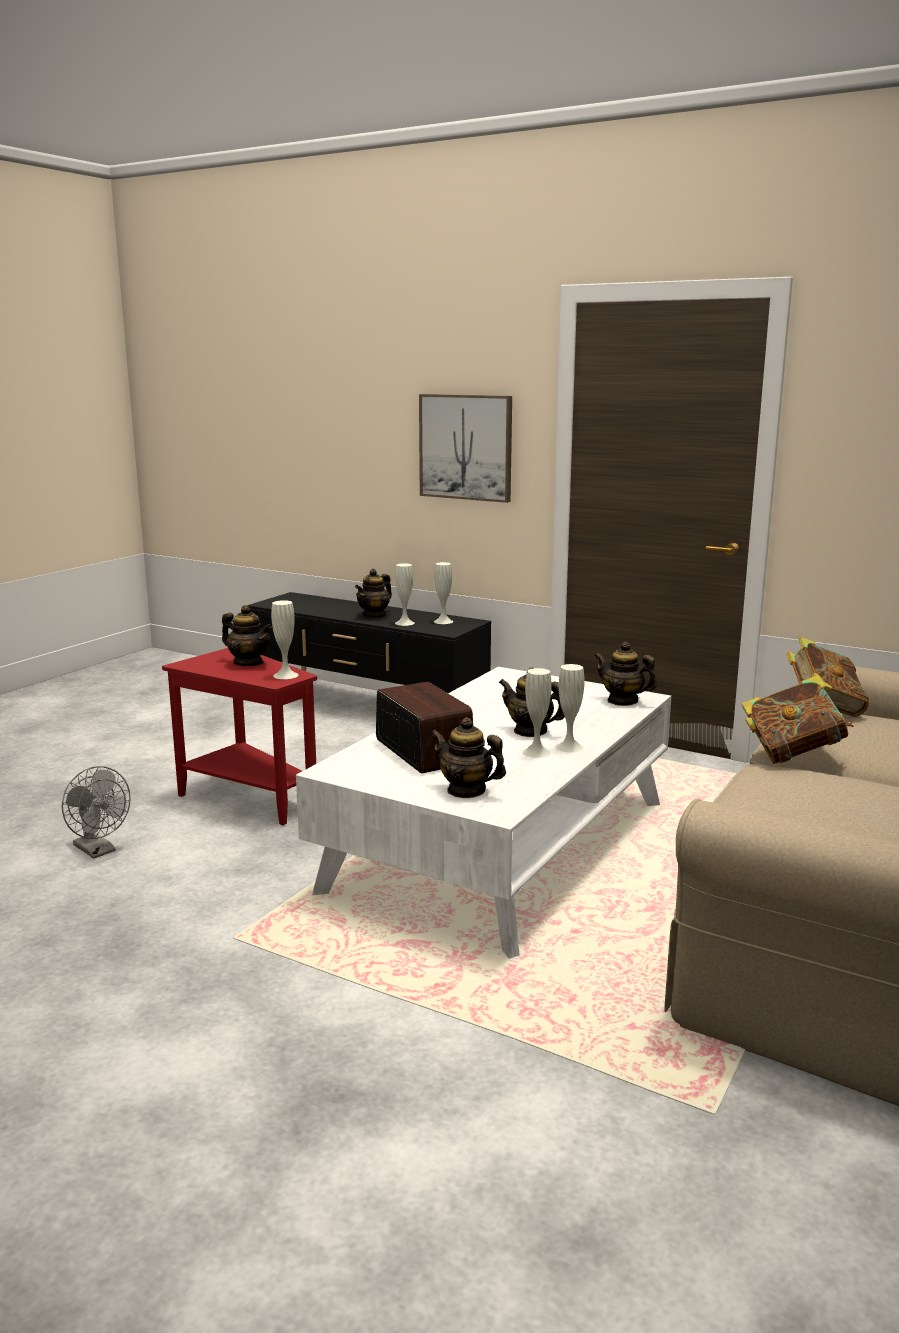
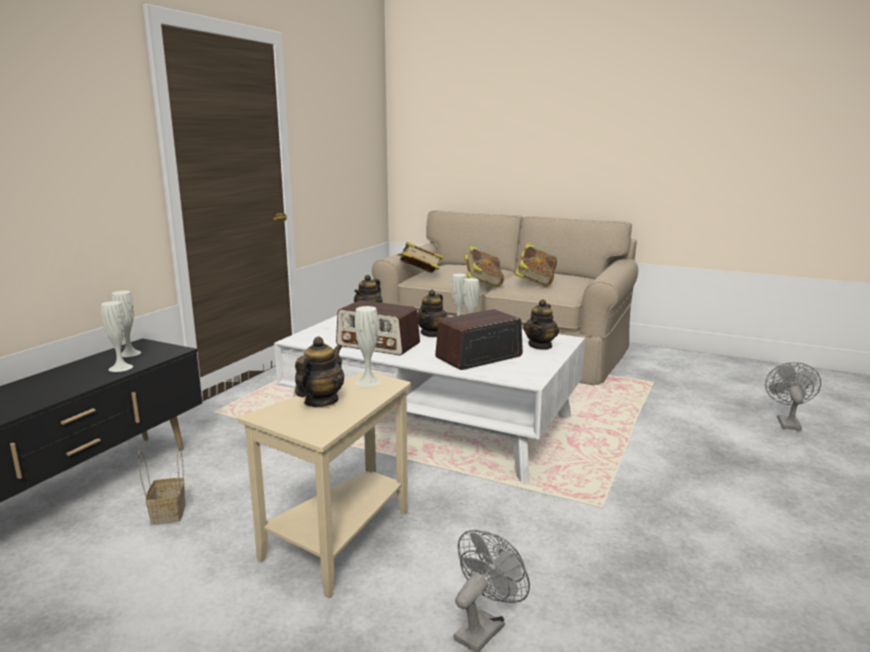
camera: 95 degrees left, 0 degrees up
(249, 797) = (338, 543): red side table -> beige side table
(330, 737) = (167, 512): none -> basket
(374, 615) = (67, 382): teapot -> none
(466, 447) = (76, 167): picture -> none
(468, 1288) = (786, 422): none -> grey fan
(483, 705) = (378, 345): none -> radio
(809, 791) = (535, 282): none -> book

